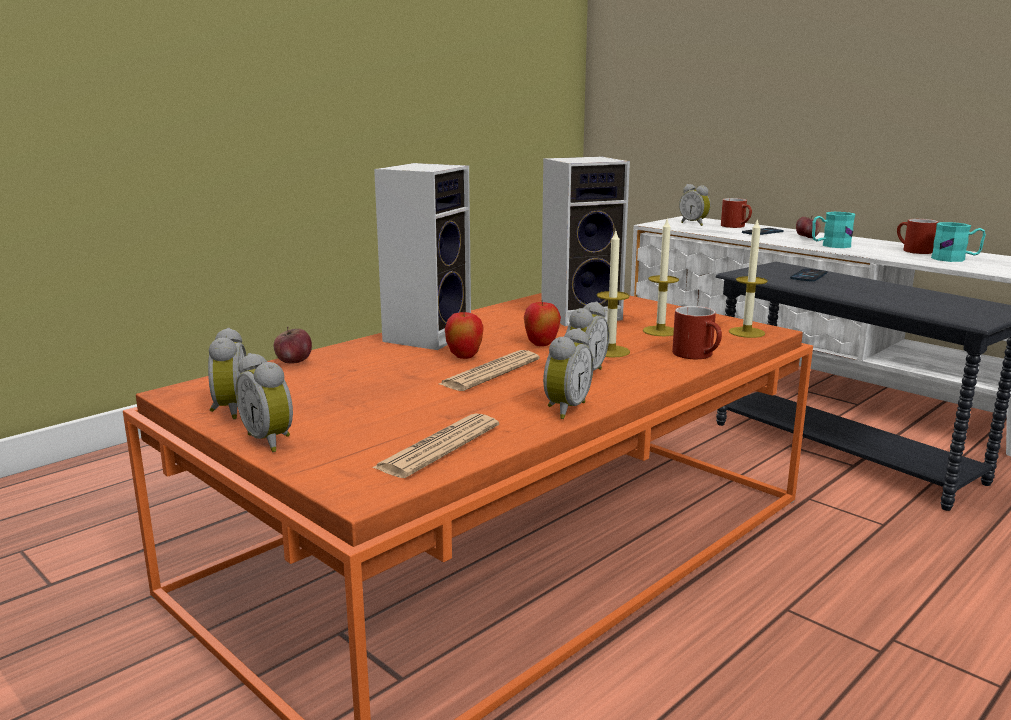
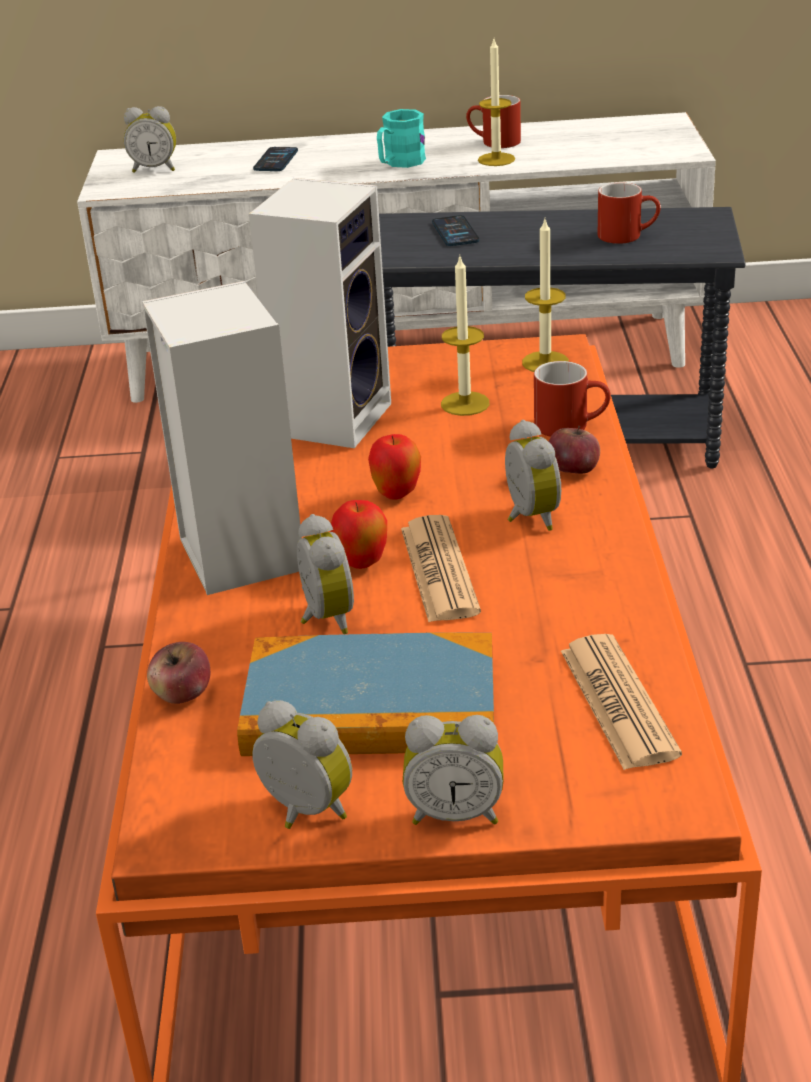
camera: 45 degrees left, 15 degrees up
(341, 396) = (371, 706): none -> book
(564, 409) = (613, 578): alarm clock -> alarm clock (323, 618)
(610, 351) = (483, 465): candle -> candle (496, 159)
(737, 226) = (219, 156): red mug -> red mug (628, 235)
(807, 237) = (344, 154): apple -> apple (573, 470)
(955, 259) = (559, 145): turquoise mug -> none

